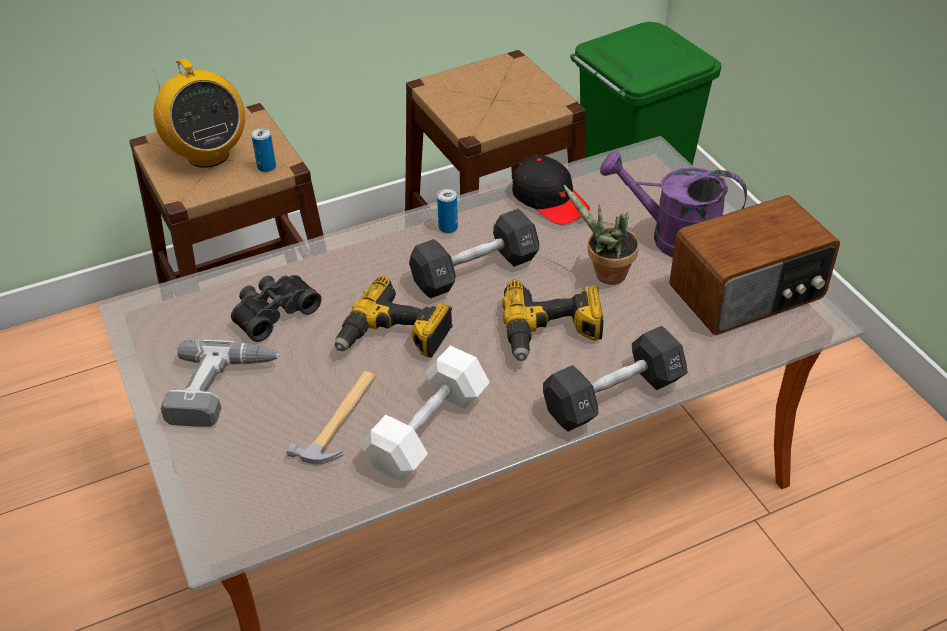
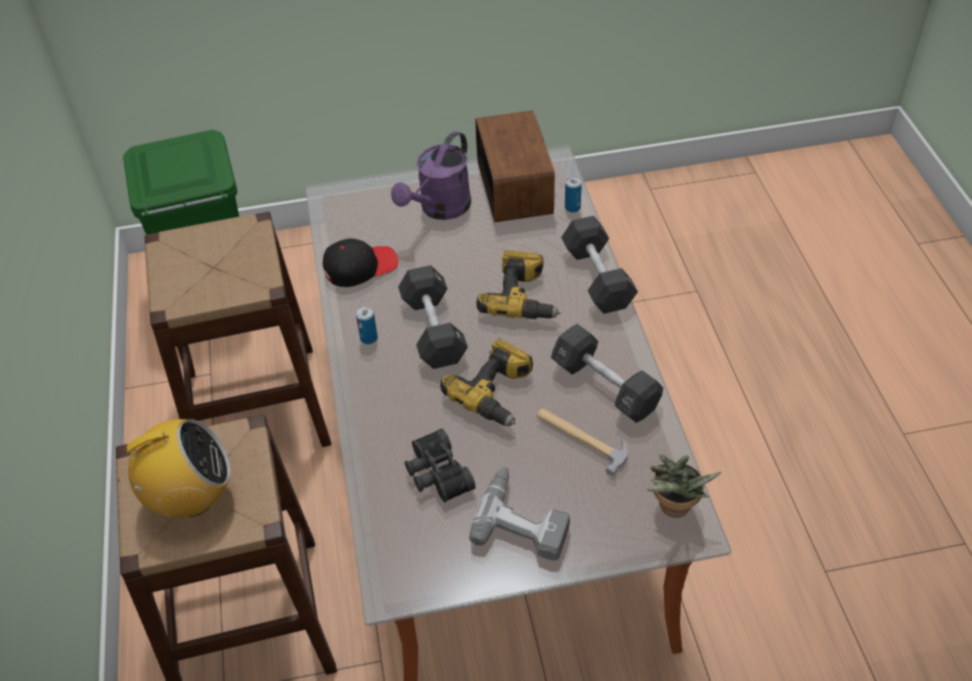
camera: 75 degrees left, 5 degrees up
(266, 167) = (242, 447): can -> can (572, 207)
(427, 430) = (605, 386): white dumbbell -> black dumbbell
(605, 275) = (468, 254): potted plant -> potted plant (674, 509)

